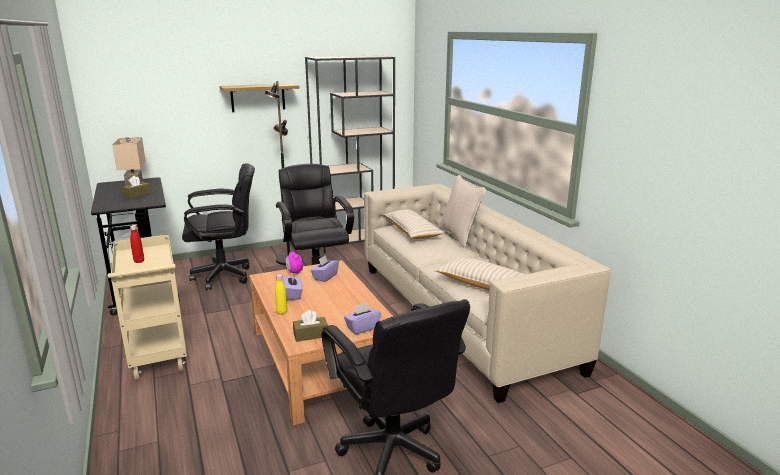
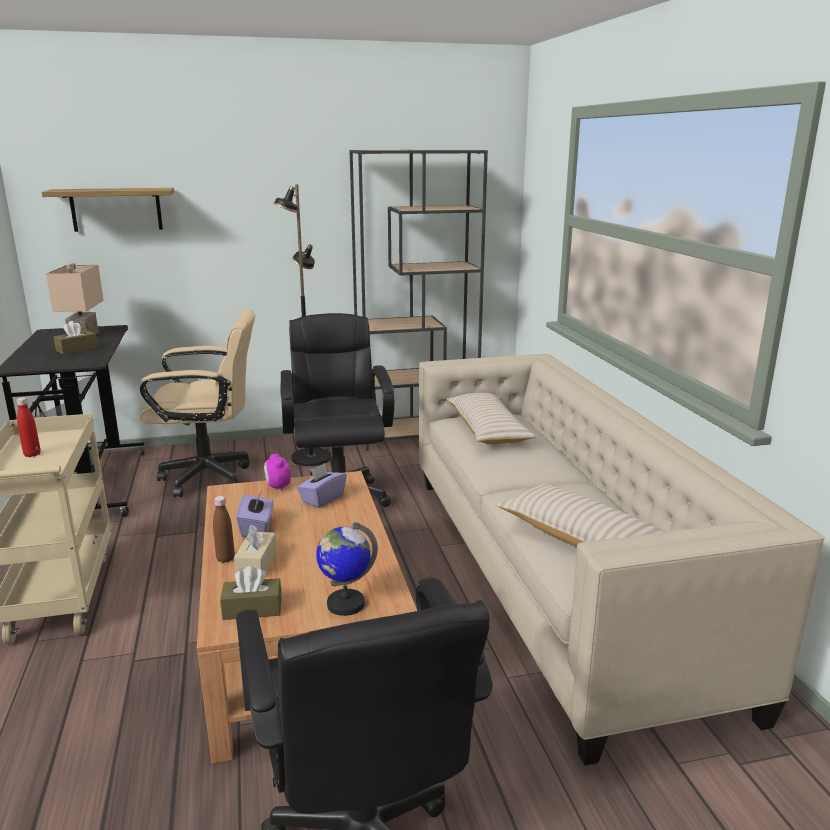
camera: 10 degrees right, 0 degrees up
(226, 276) = (211, 477): black office chair -> beige office chair
(258, 97) = (277, 211): shelf -> shelf (116, 209)
(282, 312) = (225, 559): yellow bottle -> brown bottle
(302, 313) = (256, 563): none -> beige tissue box
(362, 328) = (345, 604): purple tissue box -> globe
(459, 237) = (563, 444): beige pillow -> none

